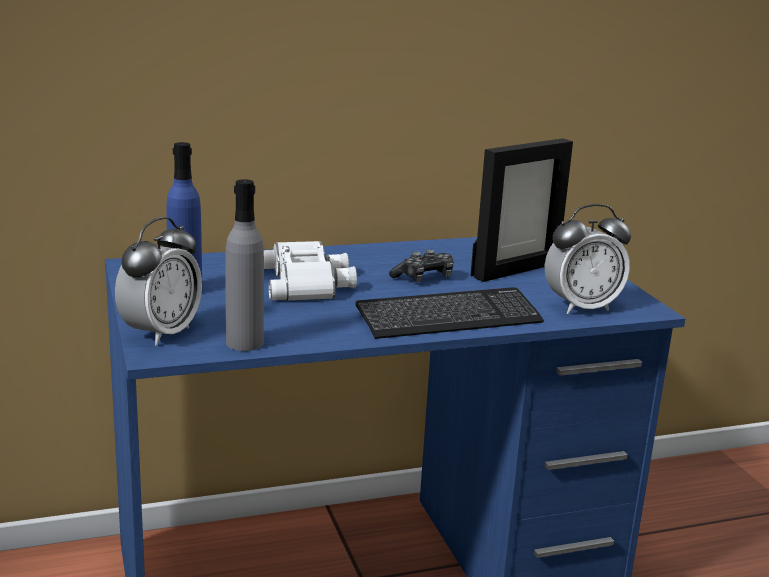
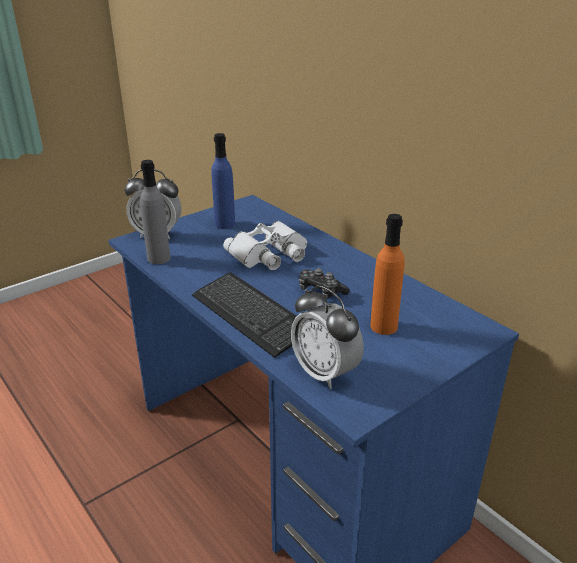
camera: 70 degrees right, 10 degrees up
(515, 269) = (383, 326): picture frame -> orange bottle

